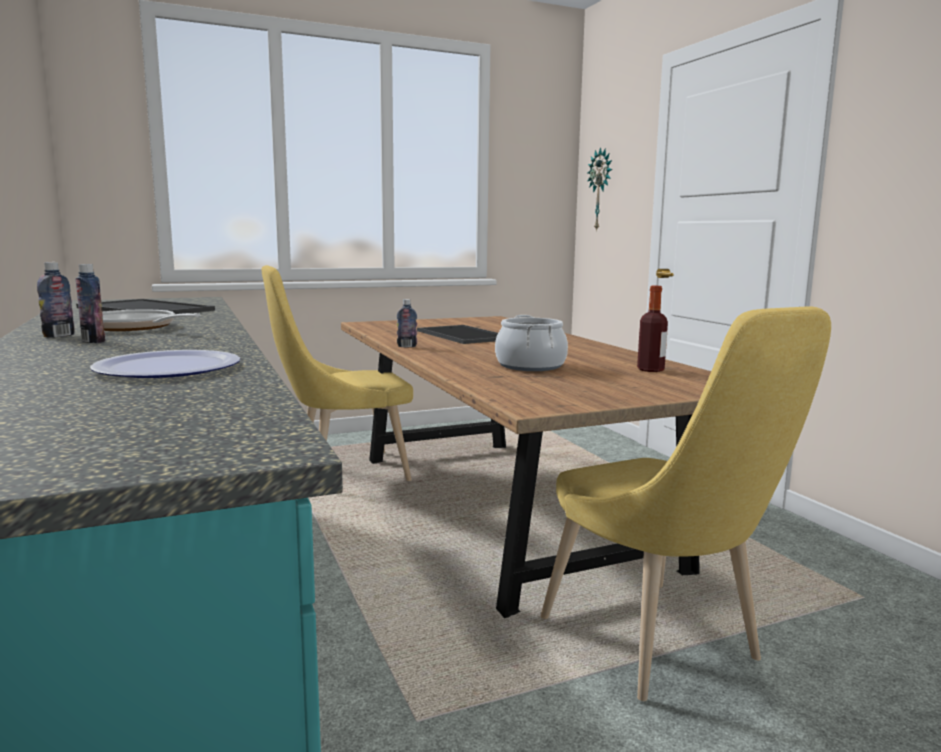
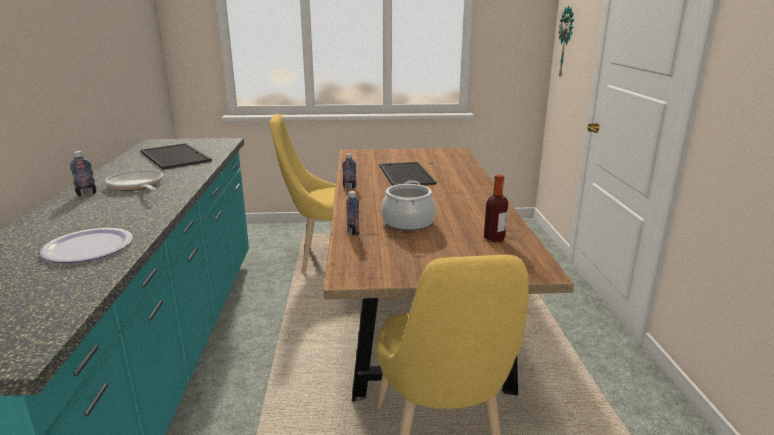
camera: 20 degrees right, 10 degrees up
(93, 341) = (94, 204): bottle -> bottle (353, 232)

